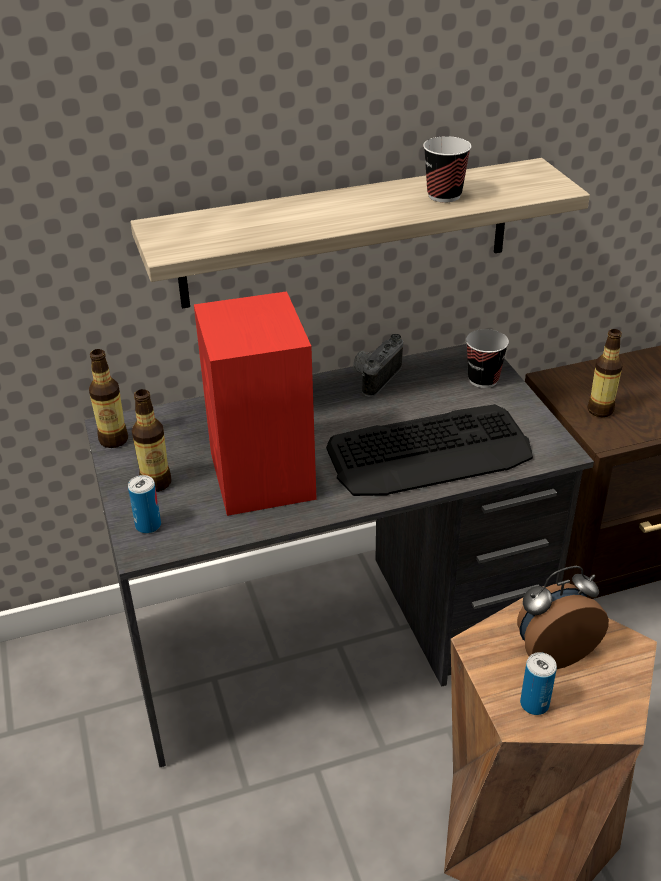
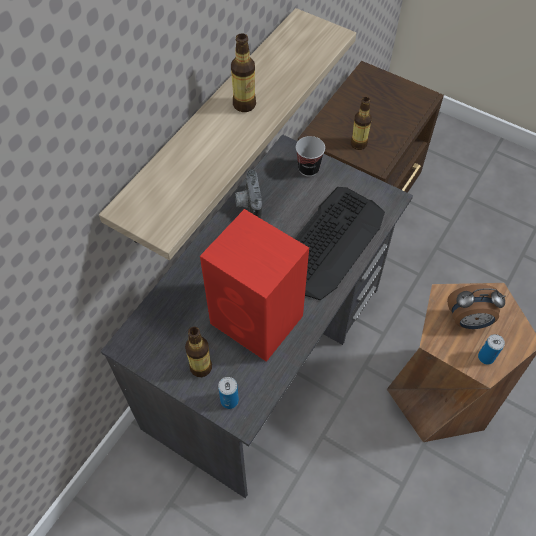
camera: 40 degrees left, 20 degrees up
(114, 440) = (139, 354): bottle -> bottle (244, 104)
(444, 195) = (277, 77): cup -> none
(552, 651) = (468, 321): alarm clock -> alarm clock turned 120 degrees counterclockwise

